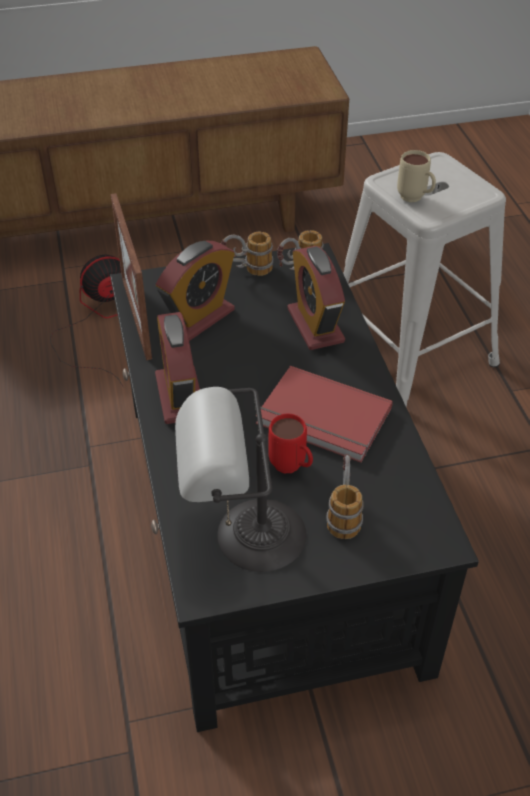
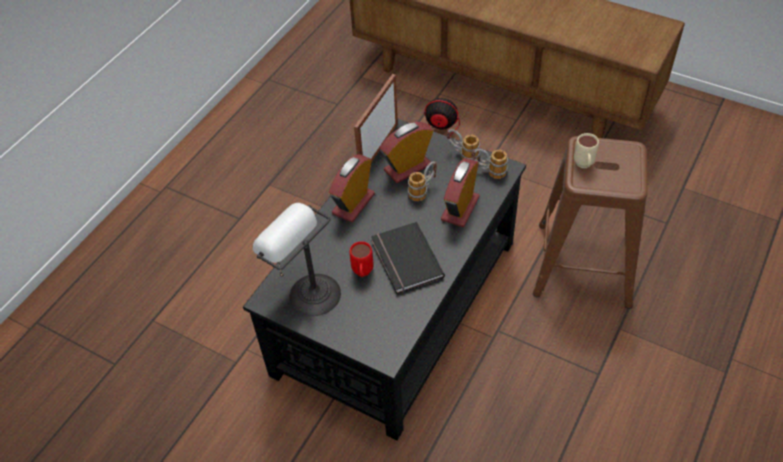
camera: 45 degrees right, 5 degrees up
(199, 318) = (407, 167): alarm clock -> alarm clock turned 150 degrees clockwise
(323, 419) = (404, 260): red book -> black book
(343, 512) = (360, 311): mug -> mug (423, 190)
(409, 352) = (583, 264): white stool -> brown stool

